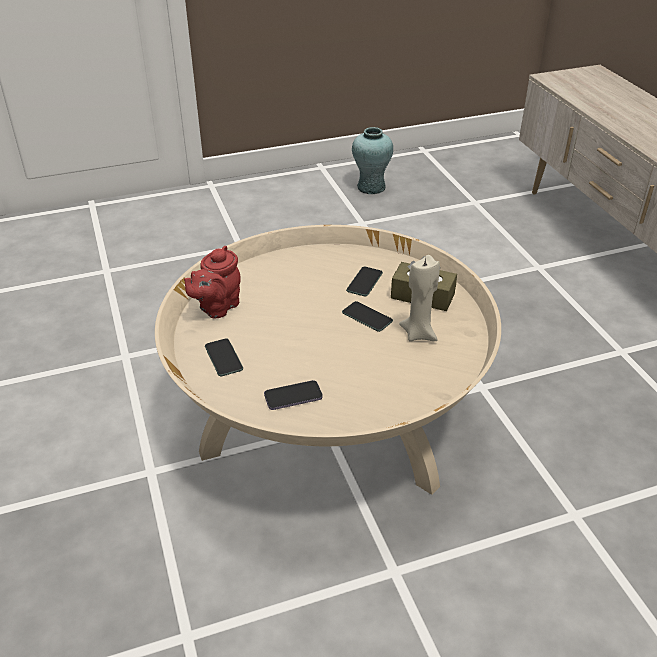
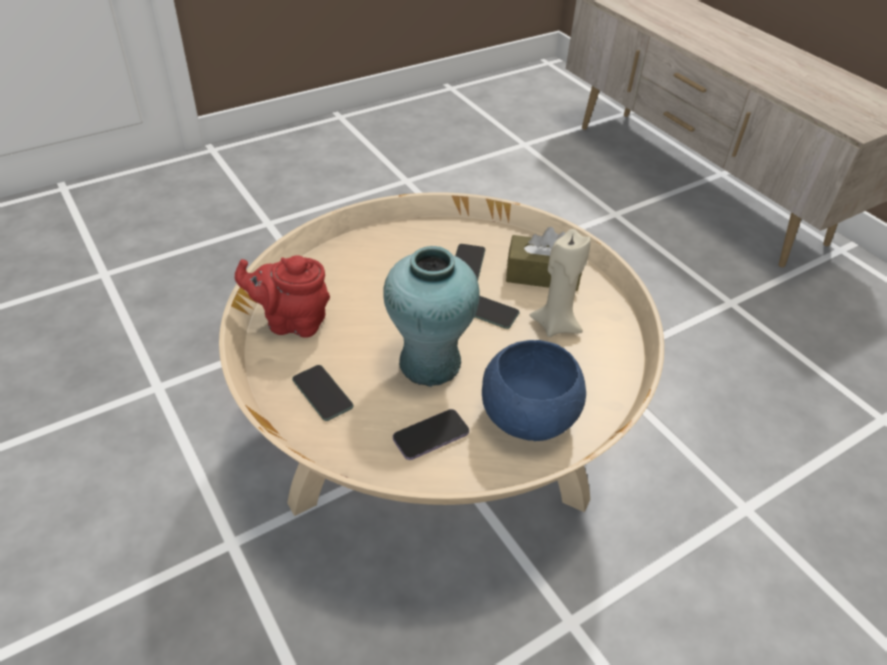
camera: 15 degrees left, 5 degrees up
(217, 307) = (292, 322): red teapot -> red teapot turned 75 degrees clockwise
(371, 187) = (404, 136): turquoise vase -> turquoise vase (429, 363)
(371, 394) = (527, 416): none -> blue bowl

